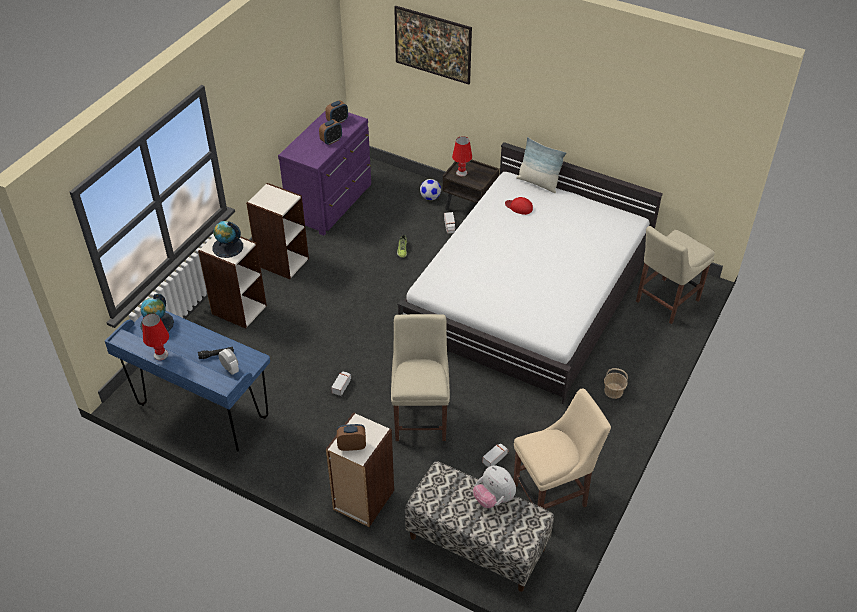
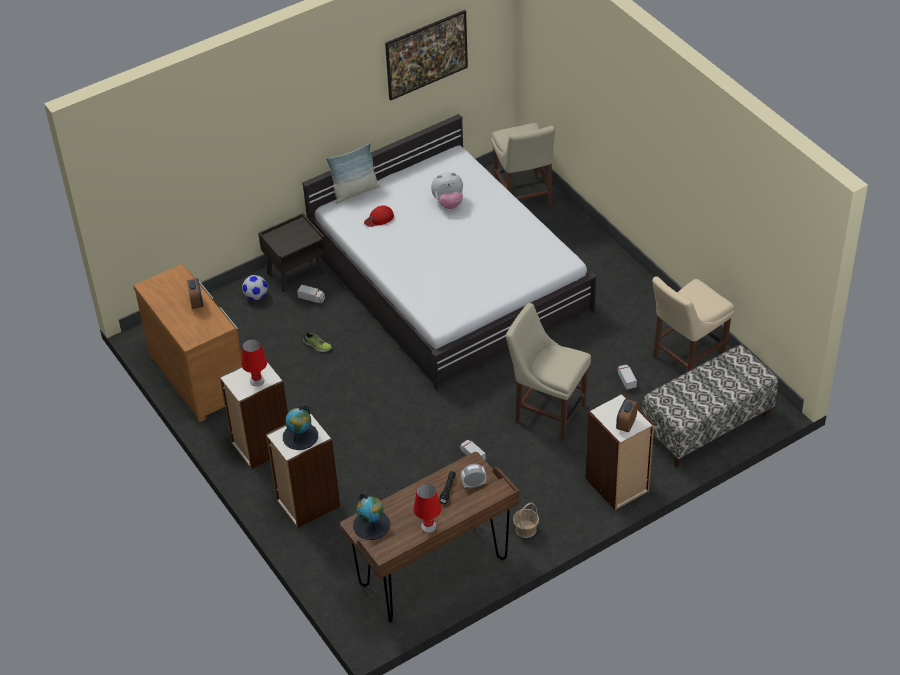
camera: 60 degrees left, 0 degrees up
(202, 412) = (434, 573): blue desk -> brown desk
(332, 203) = (200, 375): purple dresser -> brown dresser
(337, 121) = (167, 287): alarm clock -> none
(433, 58) = (207, 155): picture -> picture (427, 68)
(461, 172) = (284, 242): red table lamp -> red table lamp (257, 380)
(493, 498) = (706, 373): plush toy -> plush toy (448, 203)
(553, 494) = (686, 358): beige chair -> beige chair turned 135 degrees counterclockwise
(613, 391) = (601, 275): basket -> basket (525, 529)

